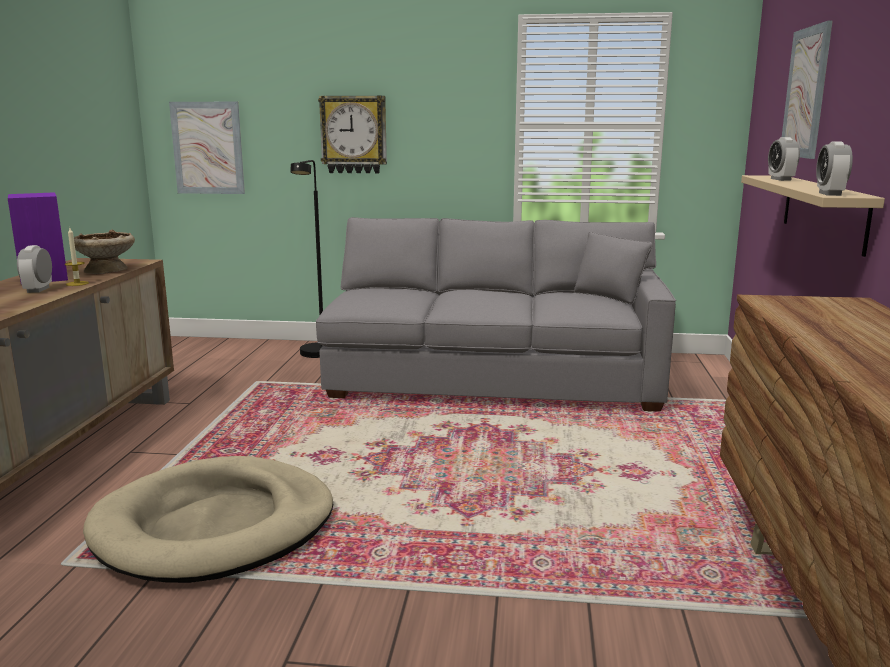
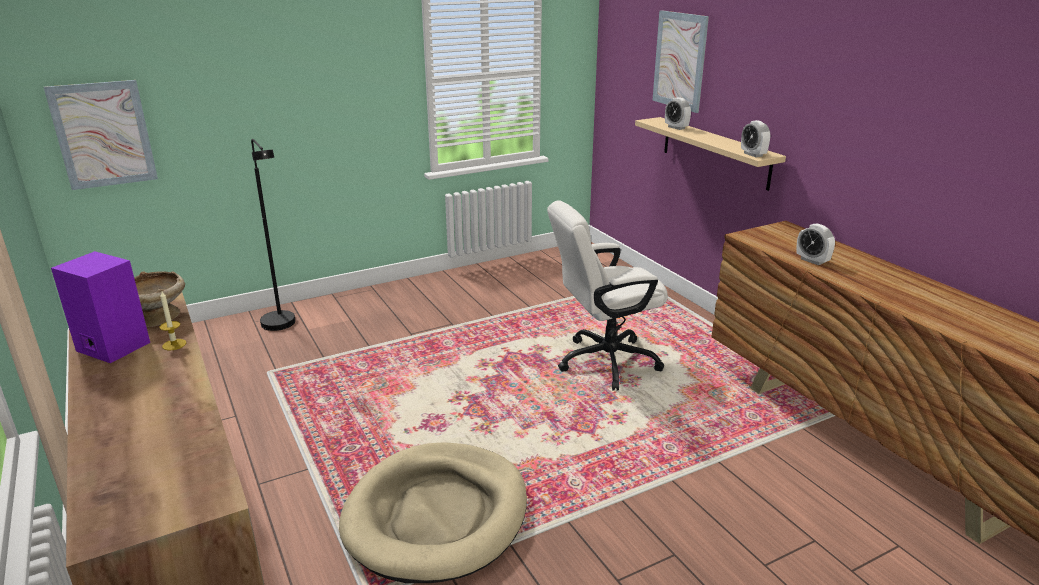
camera: 35 degrees left, 10 degrees up
(38, 290) = (153, 365): alarm clock -> alarm clock (812, 261)
(354, 135) = (275, 103): wall clock -> none
(493, 378) = (462, 307): grey sofa -> none
(578, 461) = (603, 363): none -> white office chair

